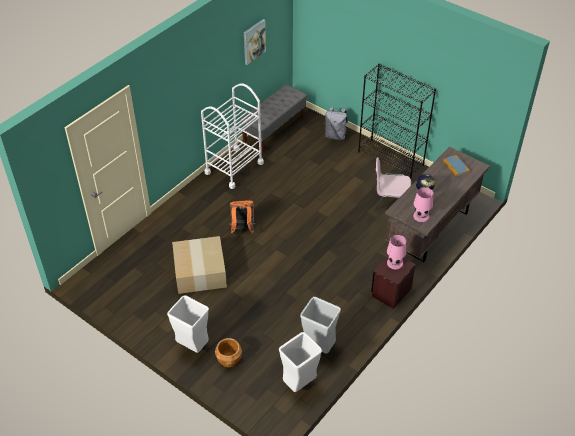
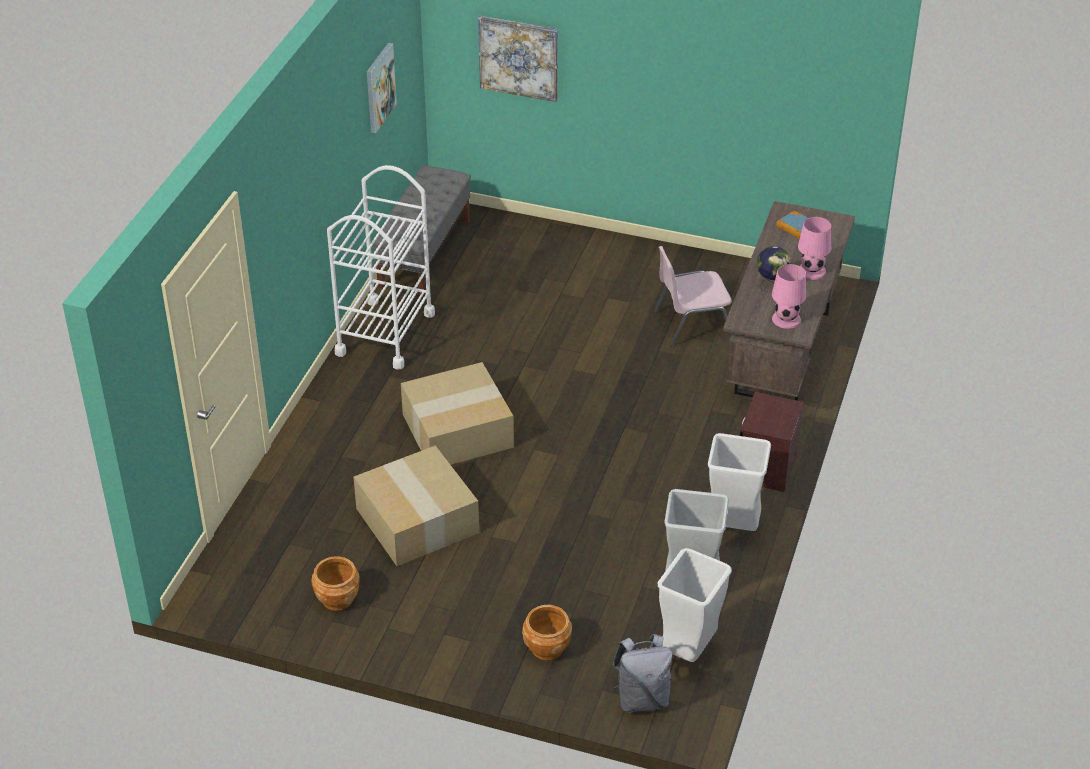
camera: 20 degrees left, 5 degrees down
(141, 302) = (337, 598): none -> brown planter
(192, 346) = (469, 643): white trash can -> white trash can (732, 528)
(242, 229) = (456, 432): orange backpack -> cardboard box
(335, 135) = (540, 239): grey backpack -> grey backpack (642, 699)
(336, 39) = (519, 58): none -> picture
(391, 158) = (656, 255): black bookcase -> none
(394, 263) = (769, 409): pink table lamp -> pink table lamp (811, 271)

